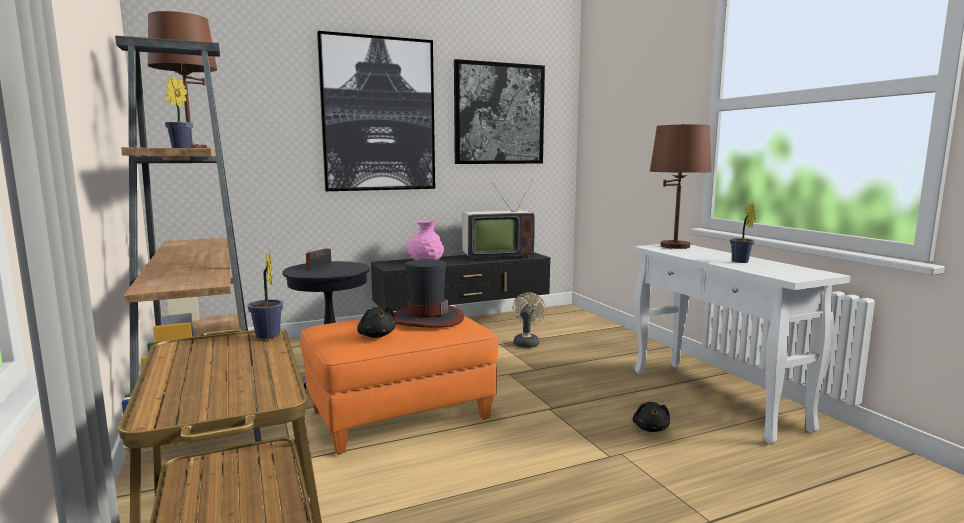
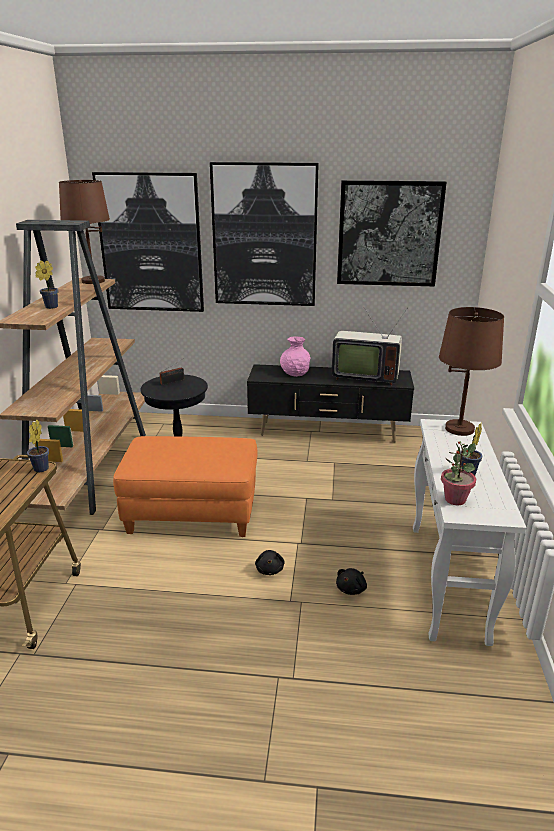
camera: 30 degrees right, 15 degrees up
(241, 123) = (151, 243): none -> picture
(376, 336) = (160, 461): black plush toy -> black plush toy (270, 569)
(426, 318) = (212, 450): hat -> none
(527, 342) = (359, 467): beige fan -> none
(769, 272) = (455, 499): none -> potted plant

